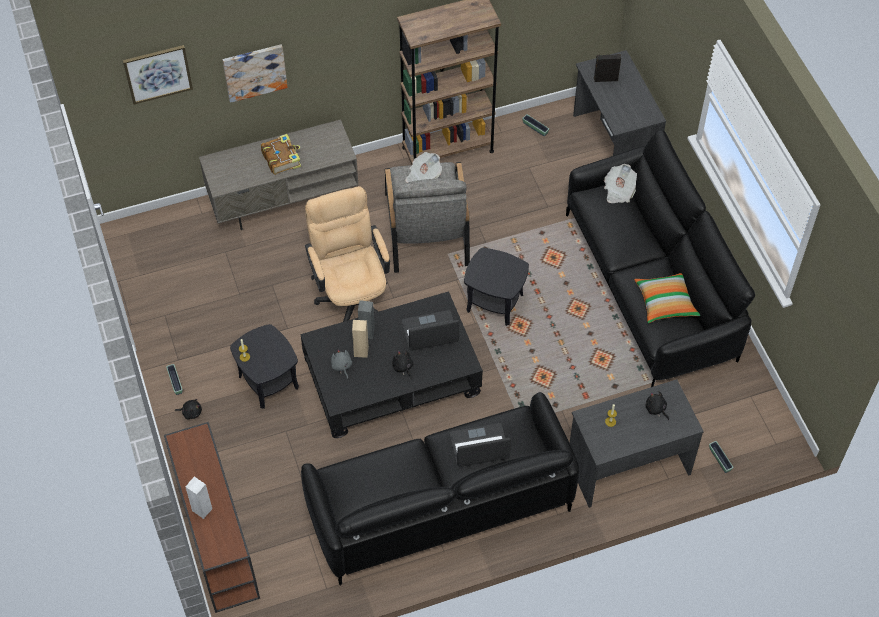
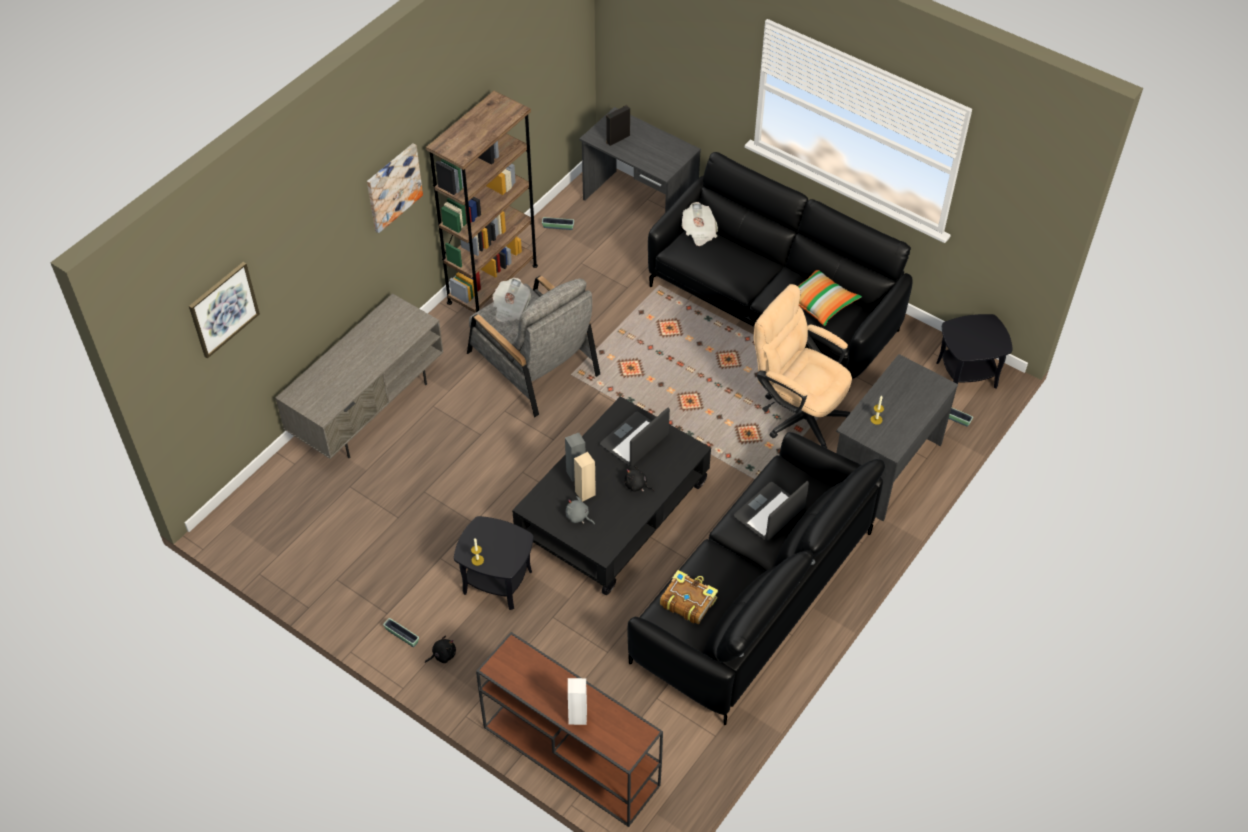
camera: 35 degrees left, 5 degrees down
(254, 72) = (310, 268): picture -> picture (393, 187)
(281, 158) = (363, 356): book -> book (687, 601)
(351, 296) = (511, 459): beige office chair -> beige office chair (797, 413)
(494, 302) = (650, 394): black side table -> black side table (966, 375)
(656, 409) = (904, 388): black plush toy -> none

